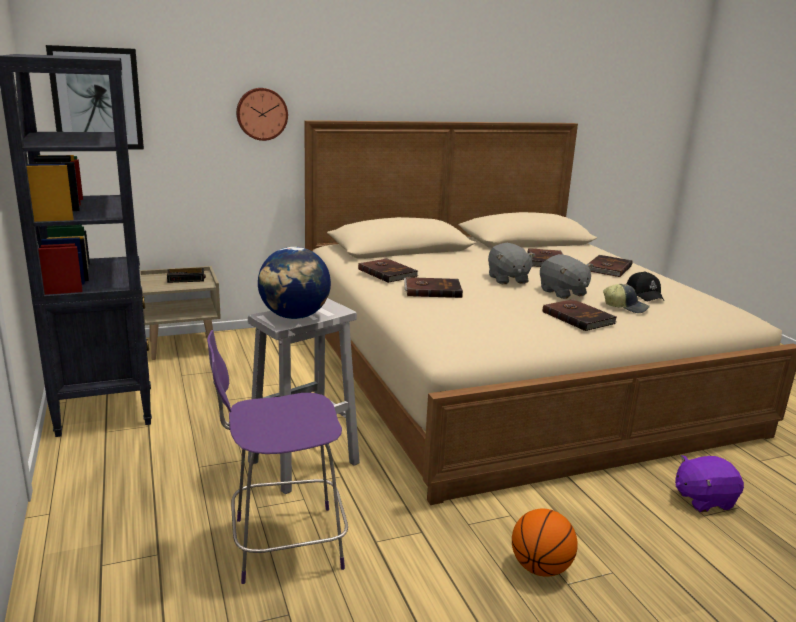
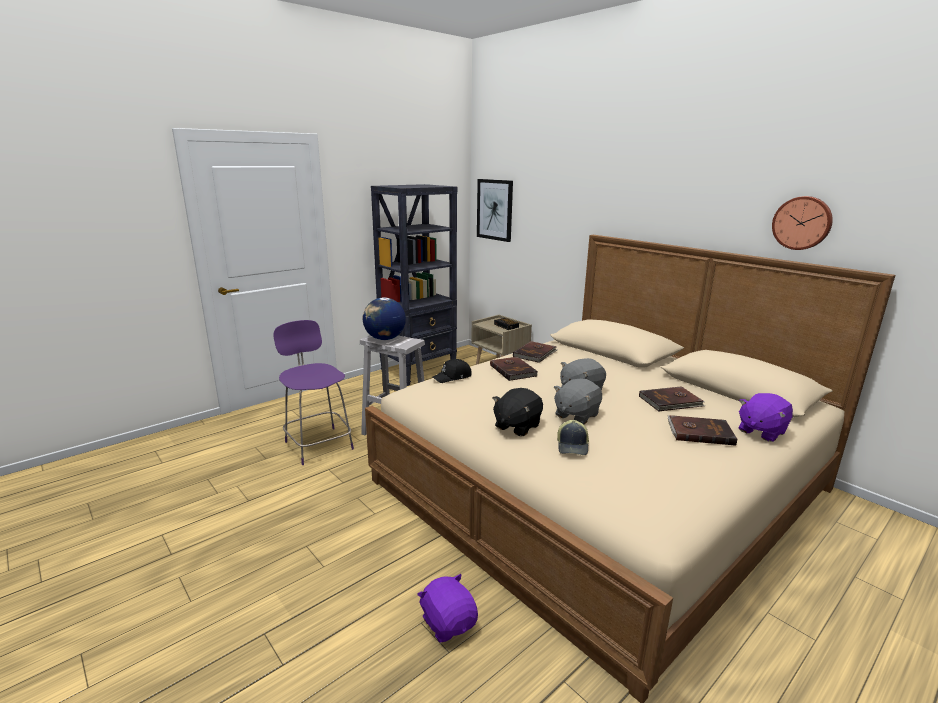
camera: 70 degrees right, 0 degrees up
(261, 114) = (571, 227): wall clock -> wall clock (802, 223)
(540, 568) = (320, 532): basketball -> none
(578, 317) = (516, 426): brown book -> black plush toy
(606, 255) = (761, 431): none -> purple plush toy
(644, 294) = (632, 455): black cap -> black cap (453, 377)

